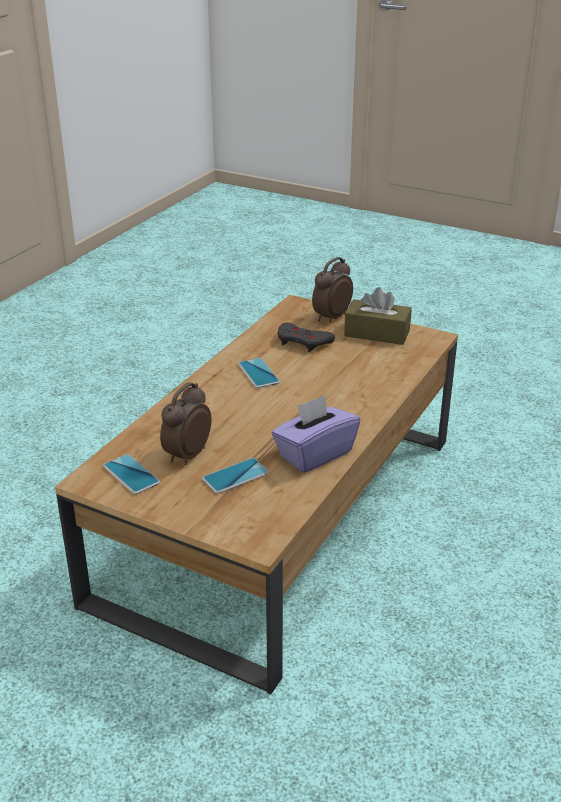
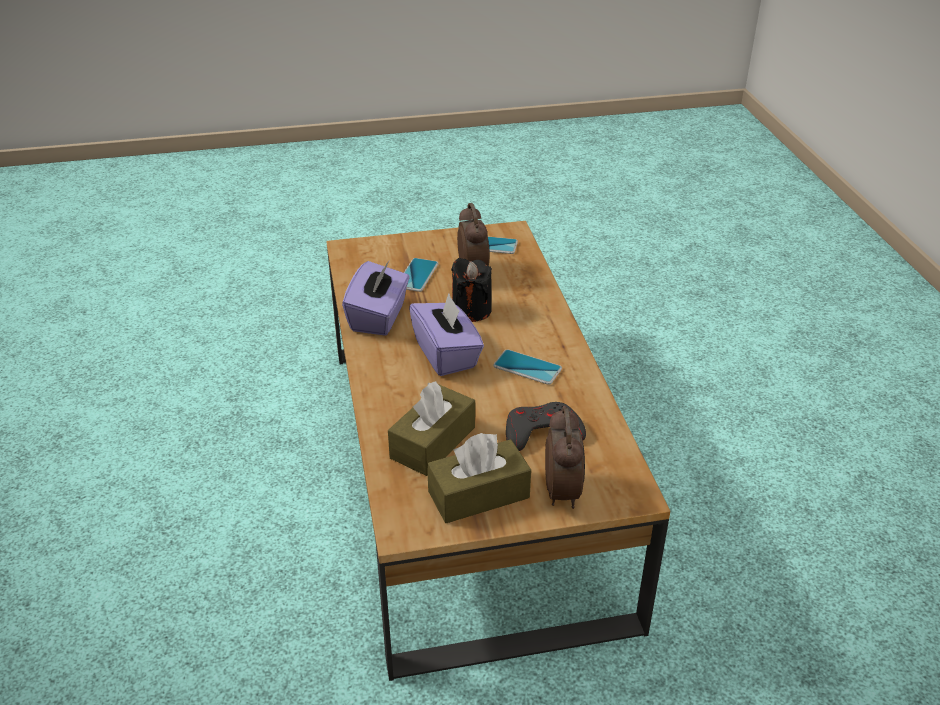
camera: 140 degrees right, 5 degrees up
(236, 426) = (471, 310): none -> black candle
(299, 404) = (446, 354): none -> purple tissue box
(373, 363) = (433, 442): none -> brown tissue box

